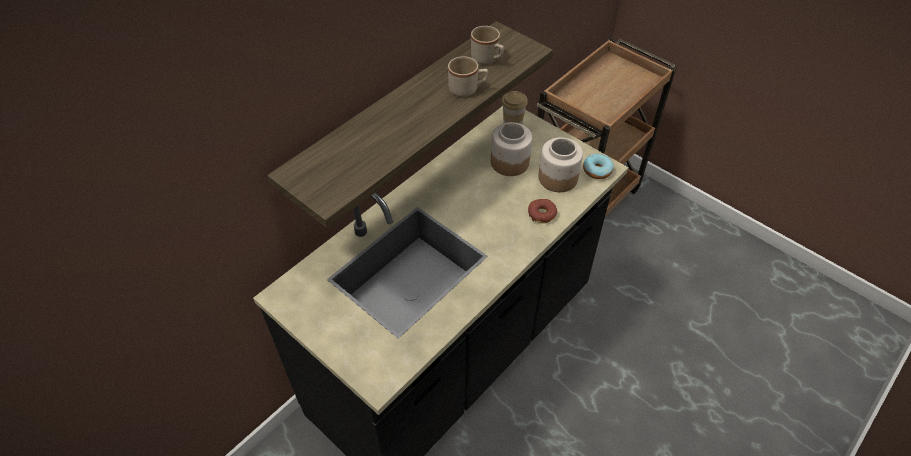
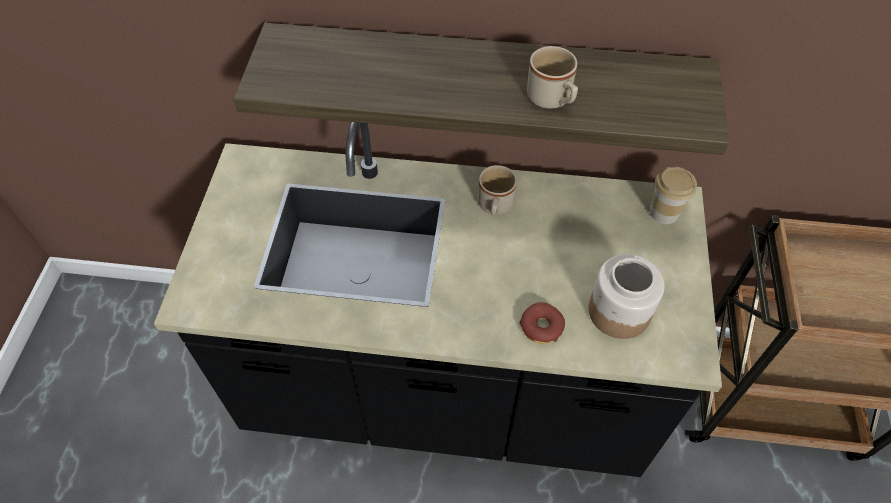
camera: 55 degrees right, 5 degrees up
(487, 59) = (630, 89): beige mug -> beige mug (494, 207)
(509, 162) = (595, 245): jar -> none
(597, 170) = (676, 350): donut -> none

